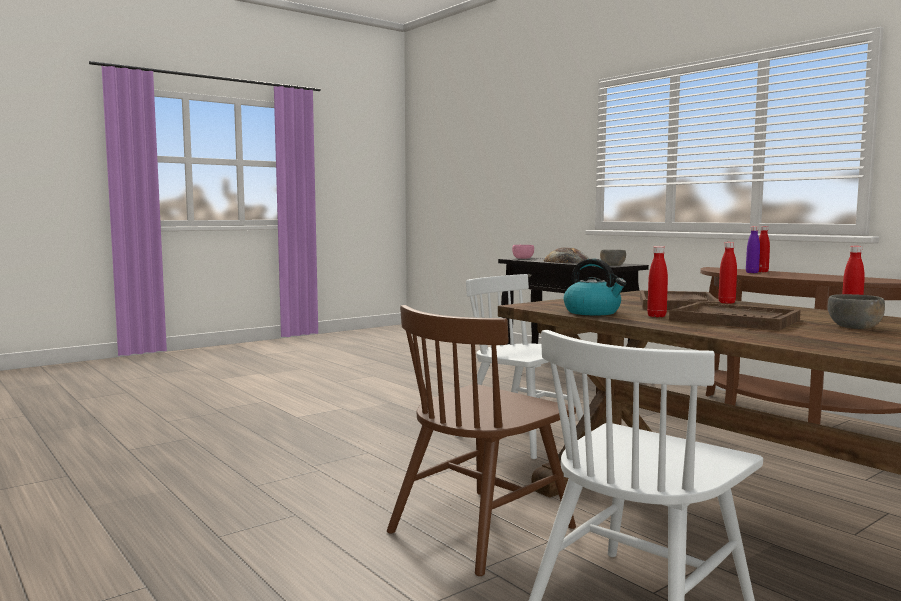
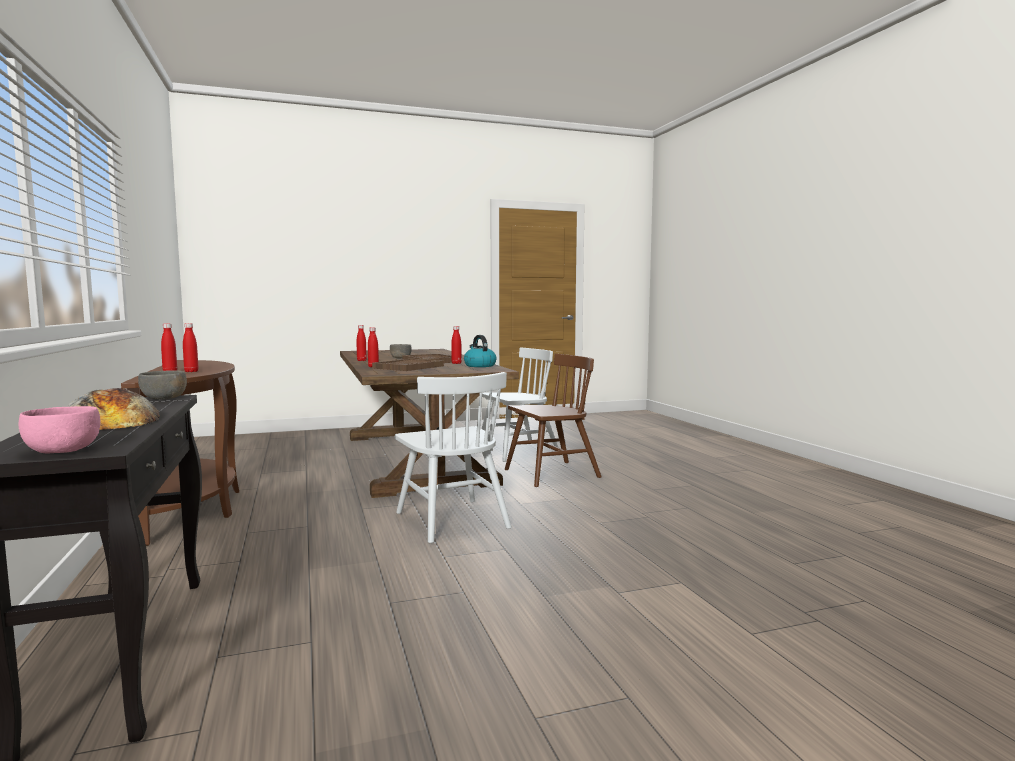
camera: 160 degrees left, 0 degrees up
(752, 272) = (191, 371): purple bottle -> red bottle

